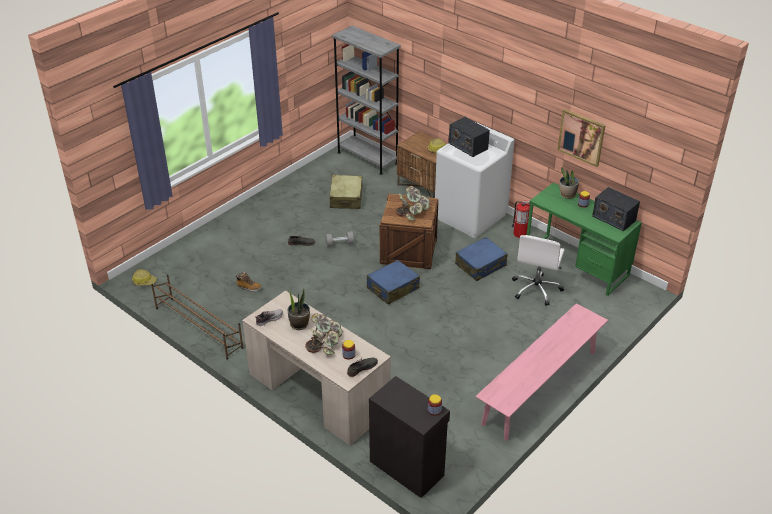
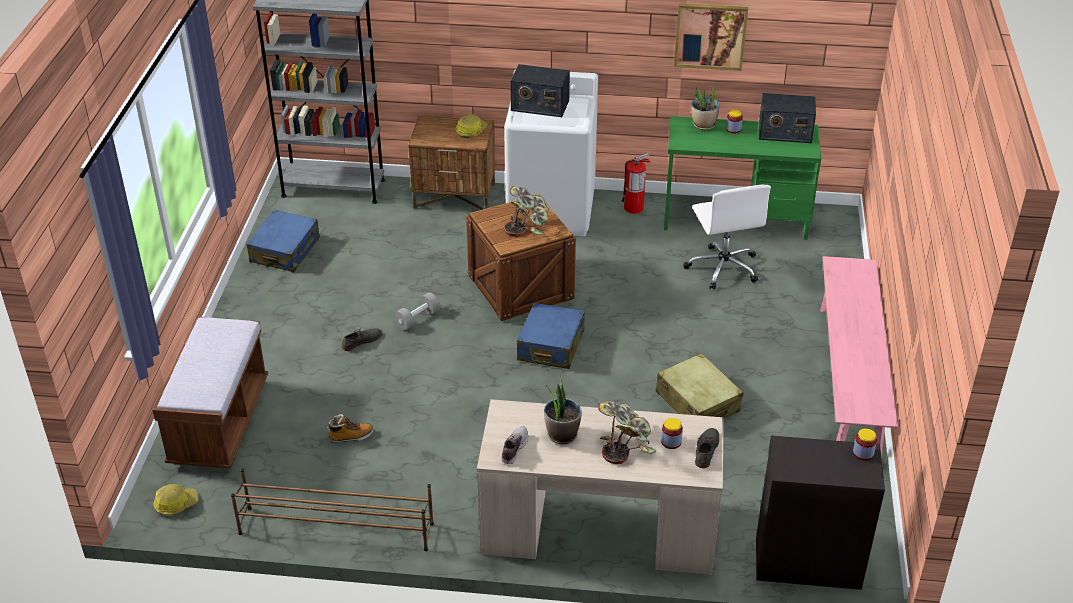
camera: 35 degrees left, 0 degrees up
(198, 253) = (219, 423): none -> brown bench
(346, 198) = (360, 253): beige suitcase -> beige suitcase (697, 402)
(481, 265) = (628, 267): blue suitcase -> blue suitcase (285, 250)

